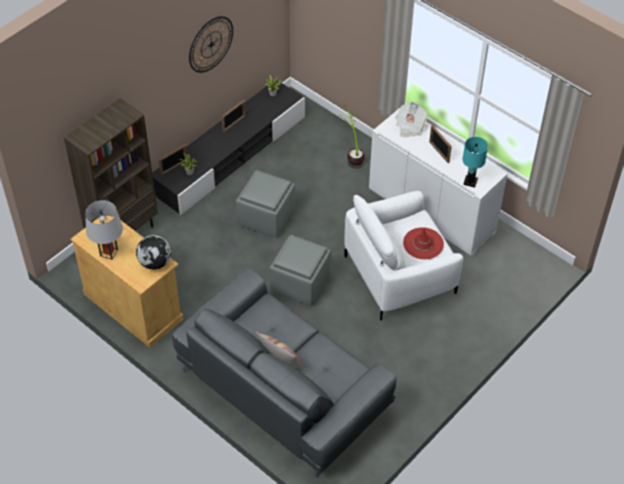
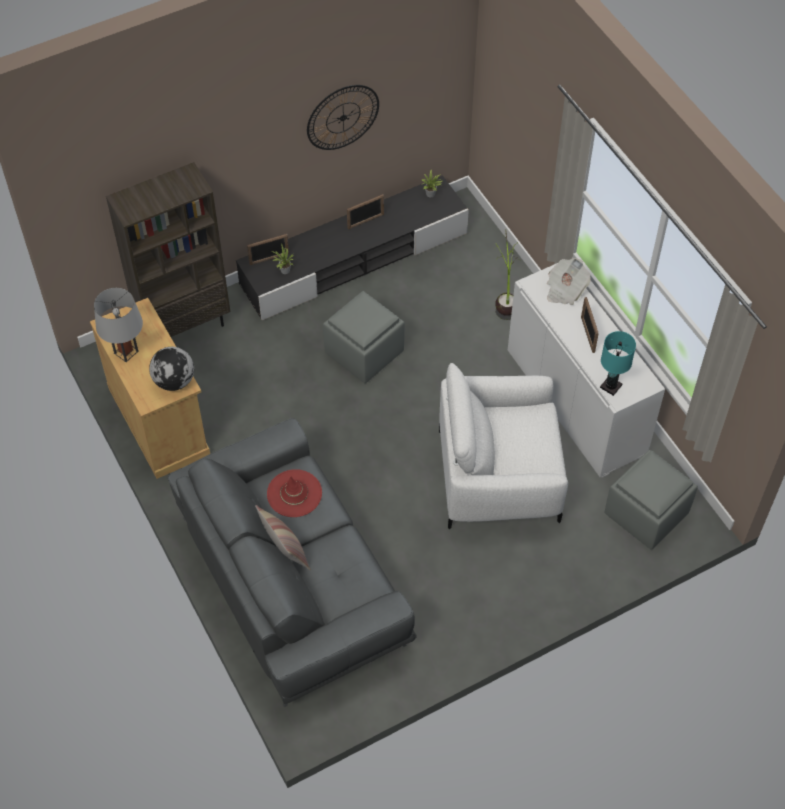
camera: 20 degrees right, 5 degrees up
(300, 283) = (370, 451): grey ottoman -> grey ottoman (646, 514)
(423, 243) = (529, 448): red hat -> red hat (294, 493)

